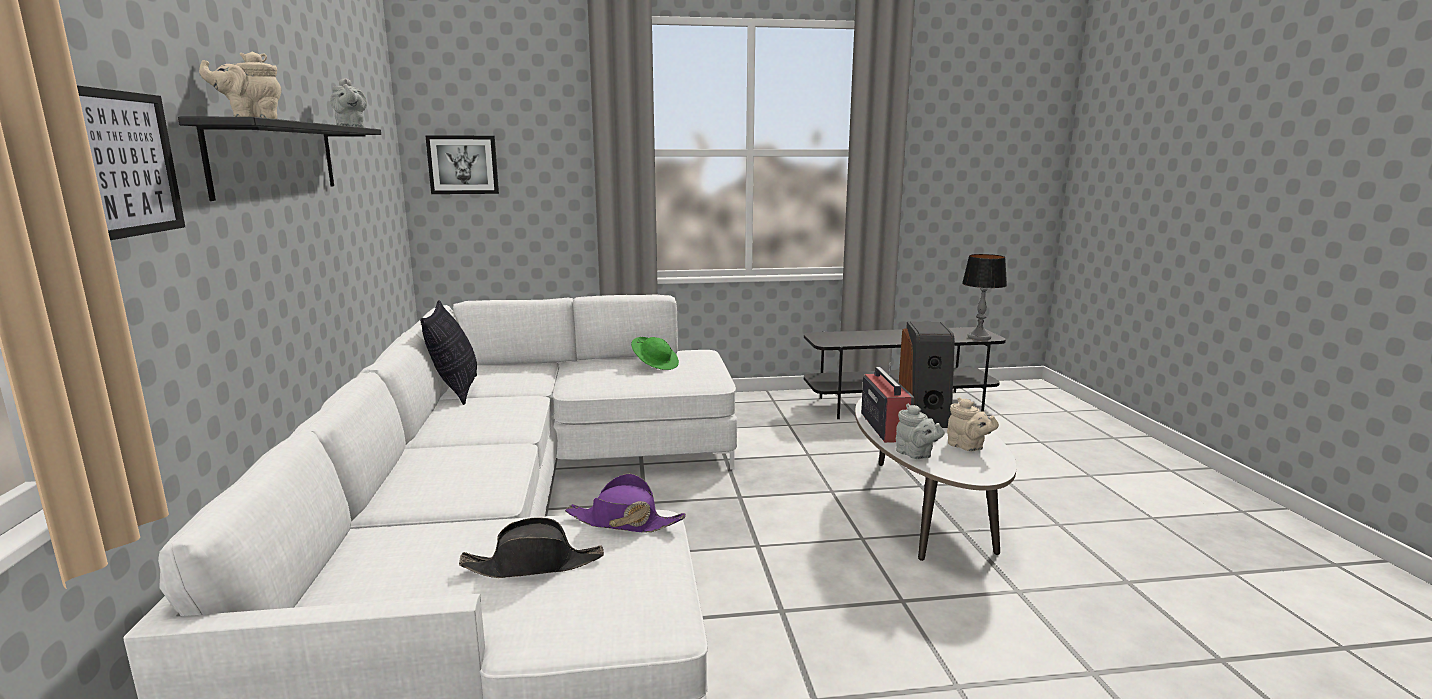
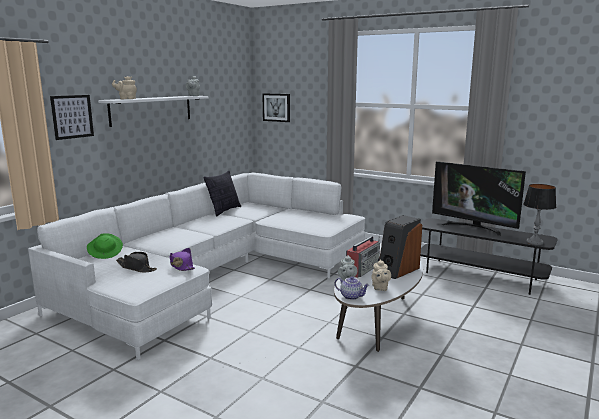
camera: 40 degrees right, 0 degrees up
(276, 158) = (151, 110): black shelf -> white shelf
(655, 365) = (315, 217): green hat -> green hat (106, 253)
(883, 334) = (474, 227): none -> television
(969, 472) = (351, 296): none -> teapot

